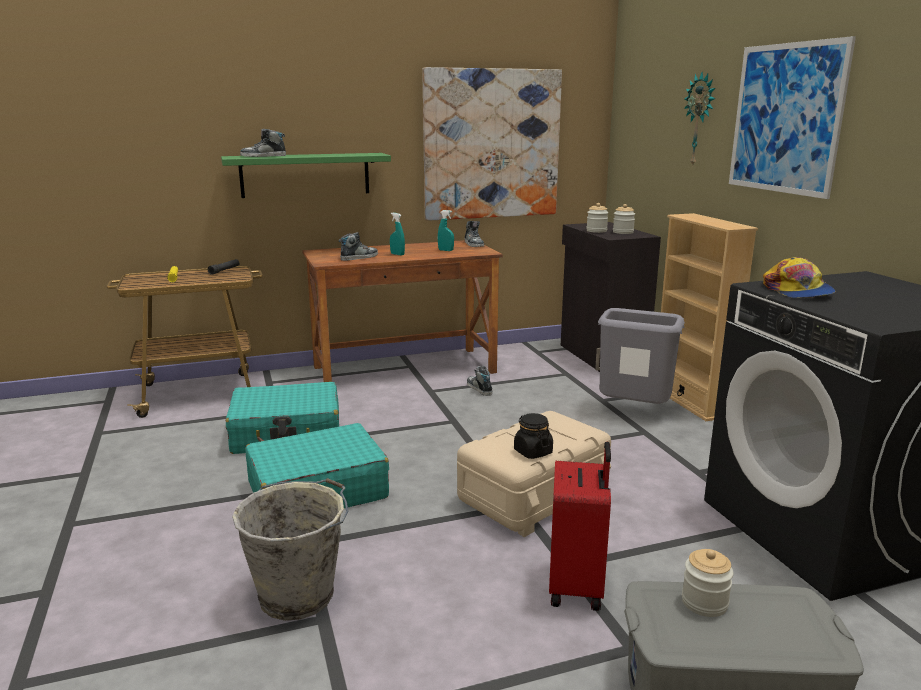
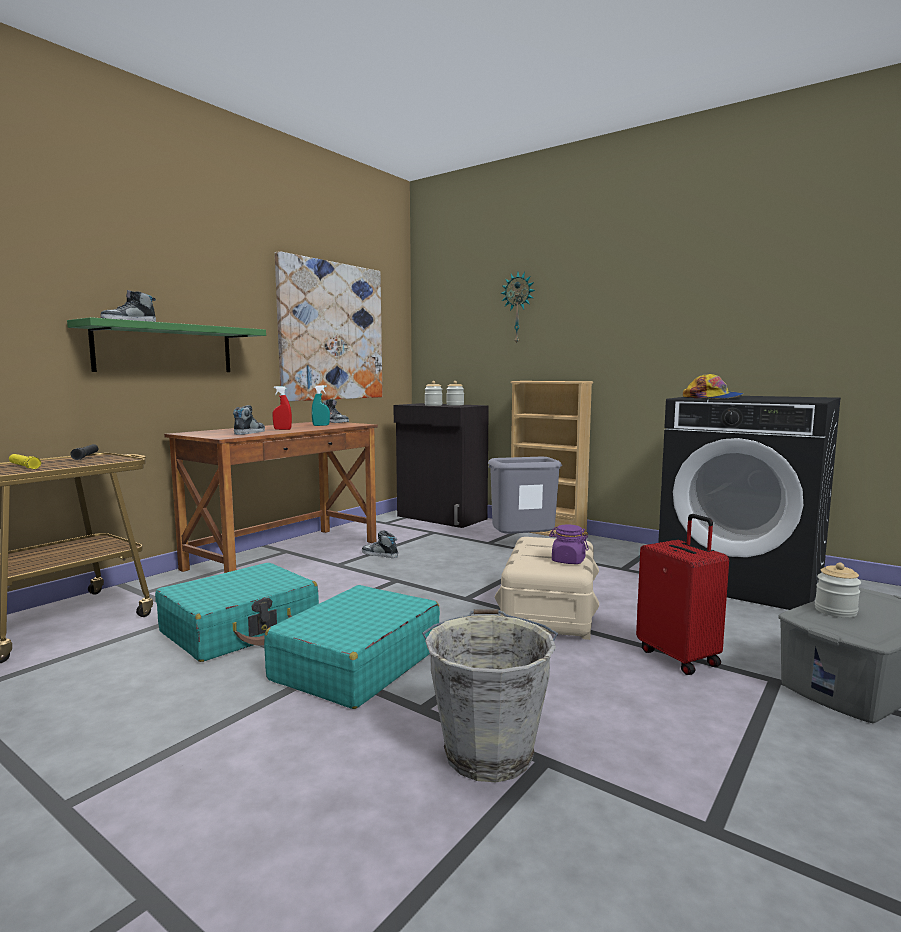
camera: 35 degrees left, 10 degrees down
(397, 254) = (282, 429): turquoise spray bottle -> red spray bottle
(532, 452) = (568, 561): black jar -> purple jar
(785, 118) = (606, 299): picture -> none

